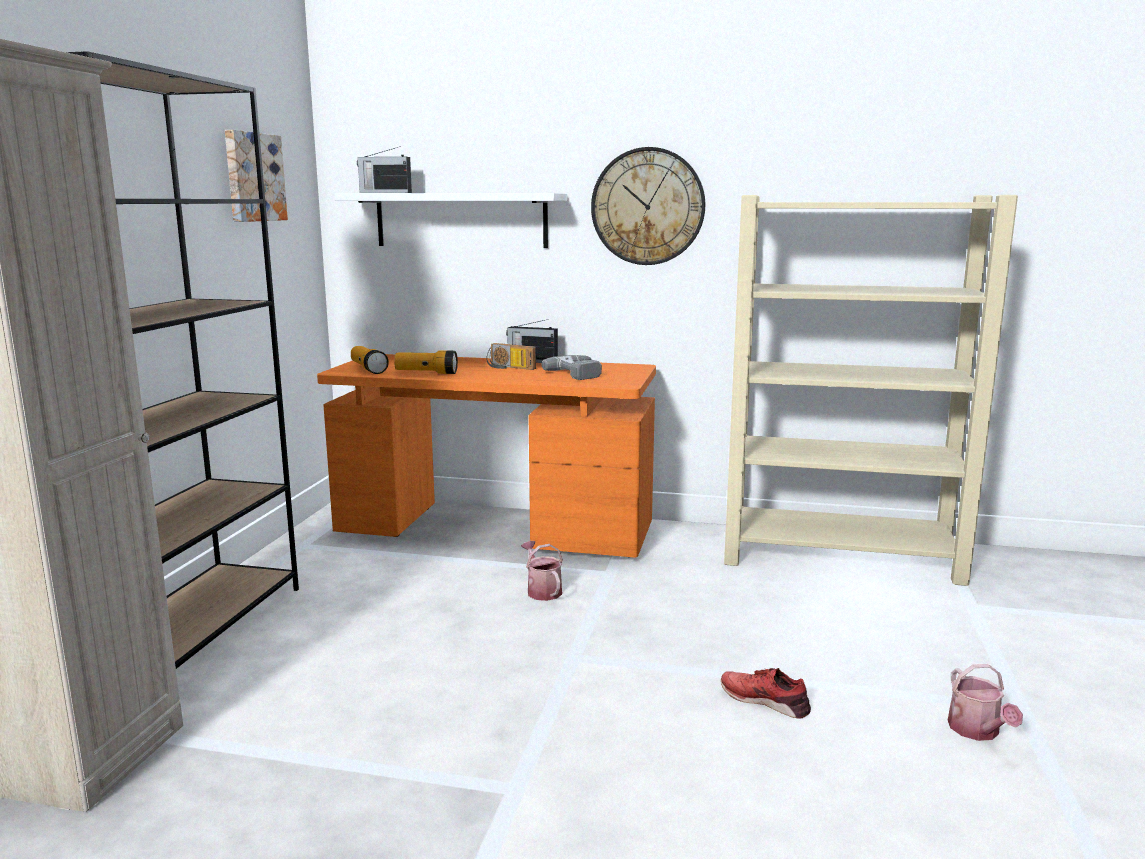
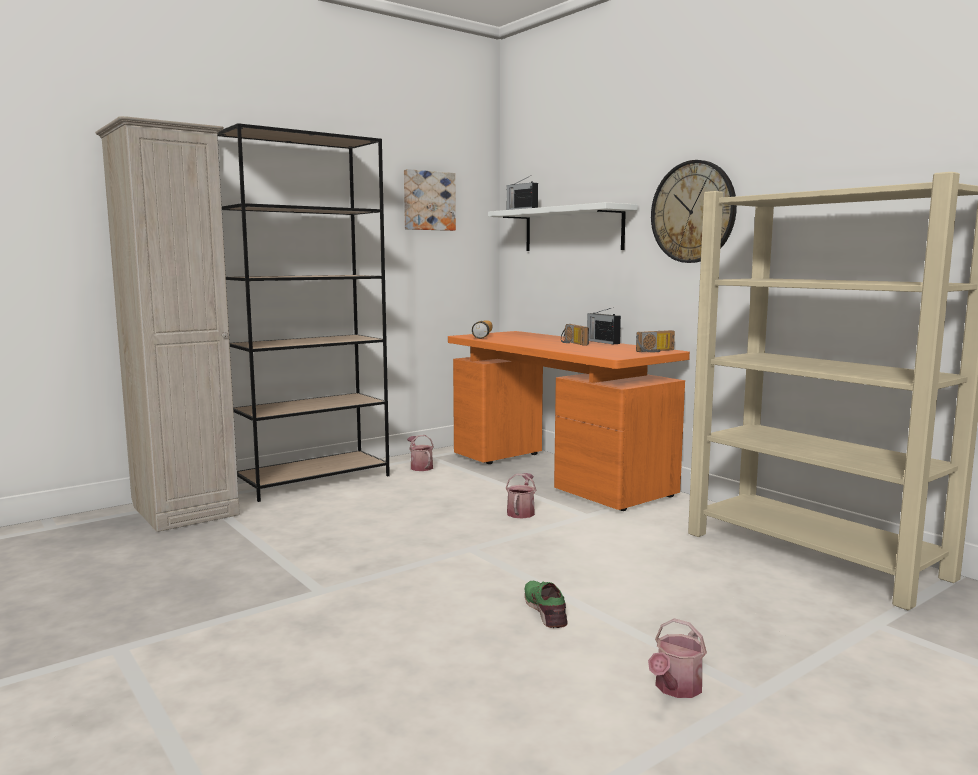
camera: 40 degrees right, 5 degrees down
(316, 564) = (420, 467): none -> watering can
(426, 373) = (509, 341): flashlight -> none
(580, 373) = (610, 349): power drill -> none
(628, 369) = (656, 351): none -> radio
(765, 700) = (546, 610): red shoe -> green shoe

